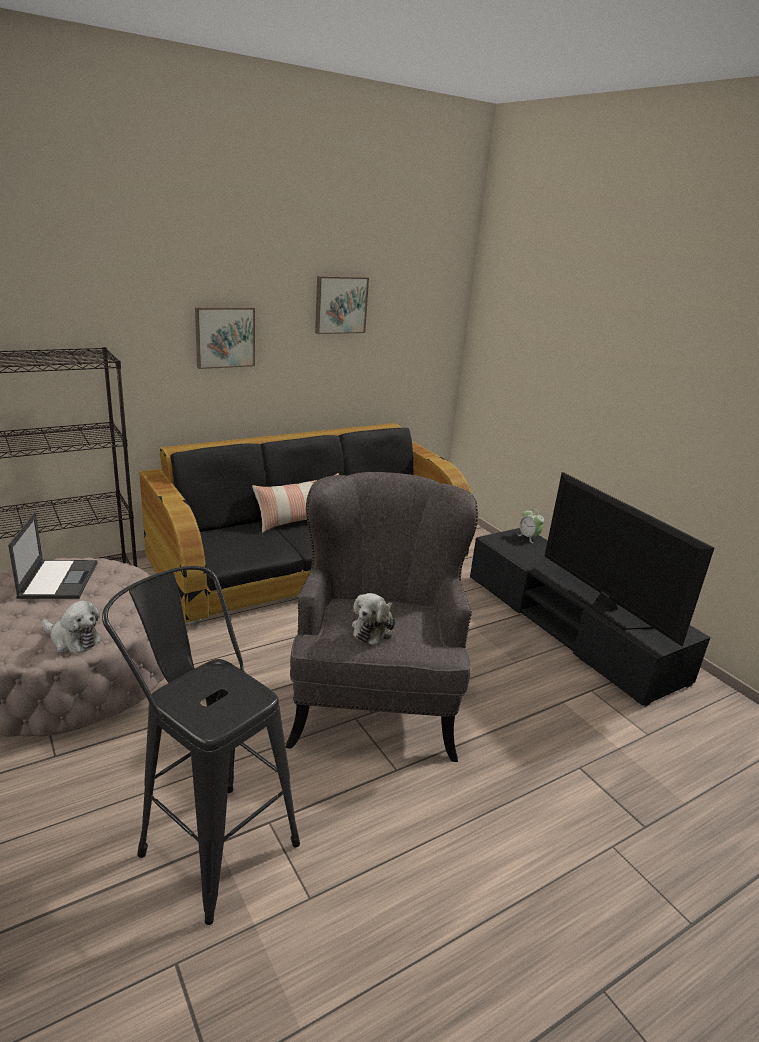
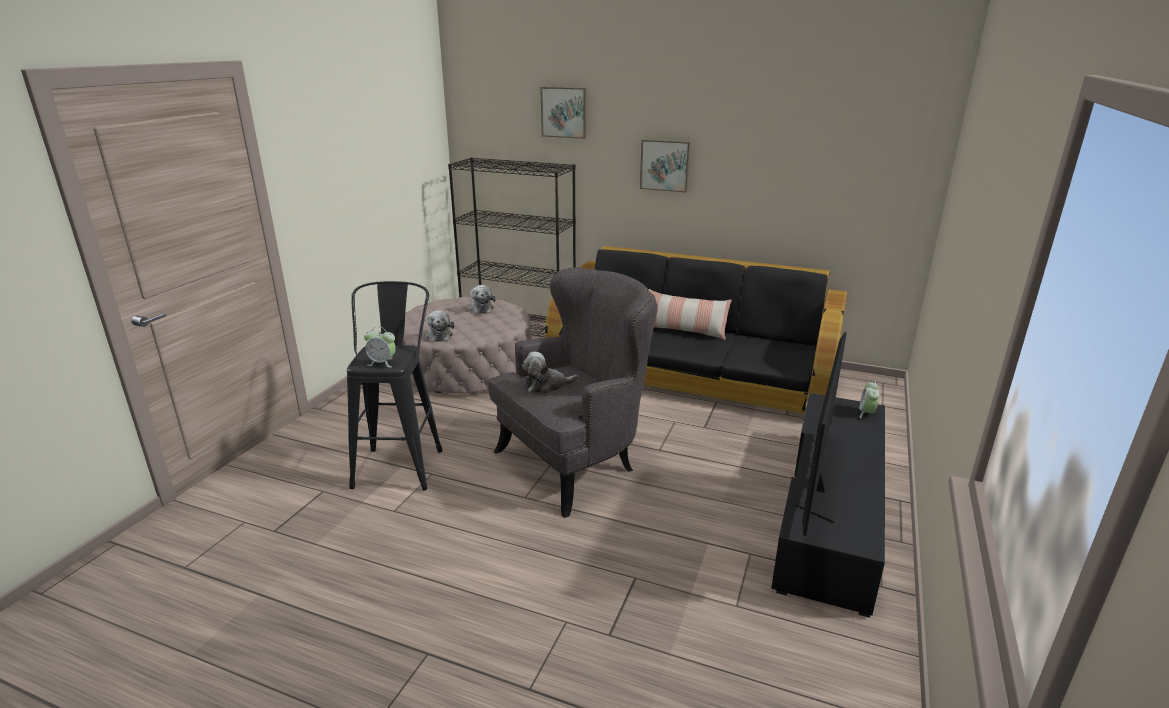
camera: 55 degrees right, 0 degrees up
(59, 579) = (481, 308): laptop -> plush toy
(235, 704) = (382, 363): none -> alarm clock
(340, 304) = (778, 144): picture -> picture (564, 112)

